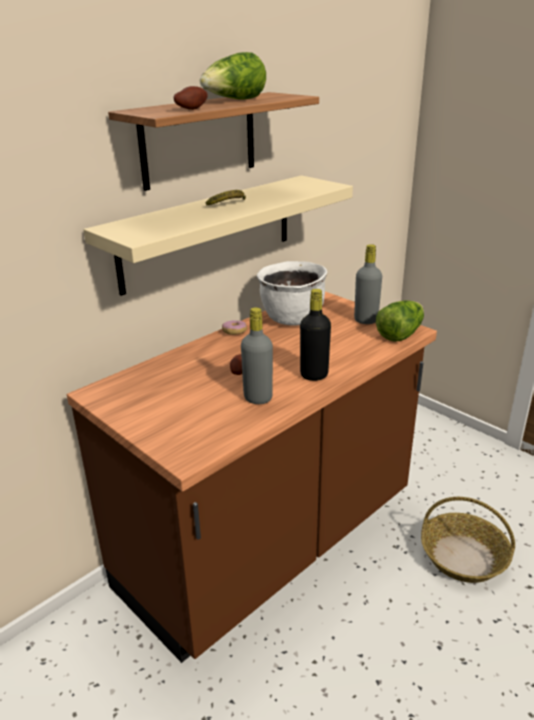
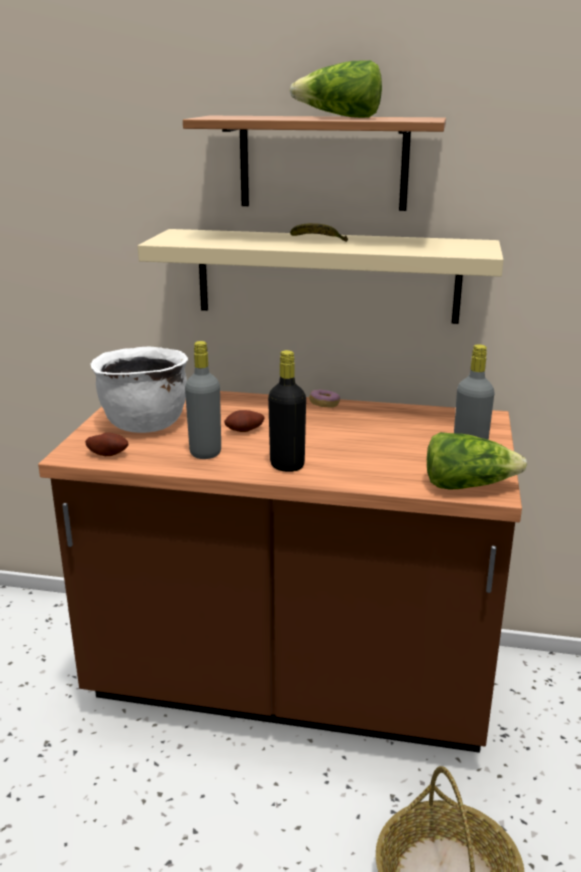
camera: 55 degrees right, 5 degrees down
(190, 109) = (251, 117): potato -> potato (108, 454)
(292, 319) = (400, 420): white cooking pot -> white cooking pot (144, 424)

